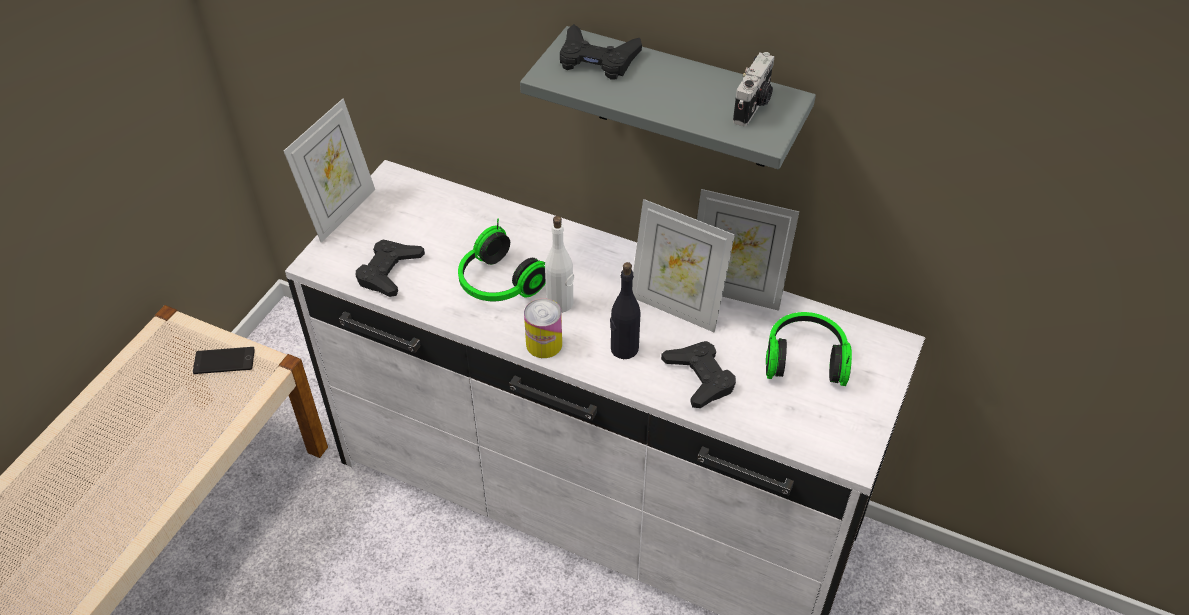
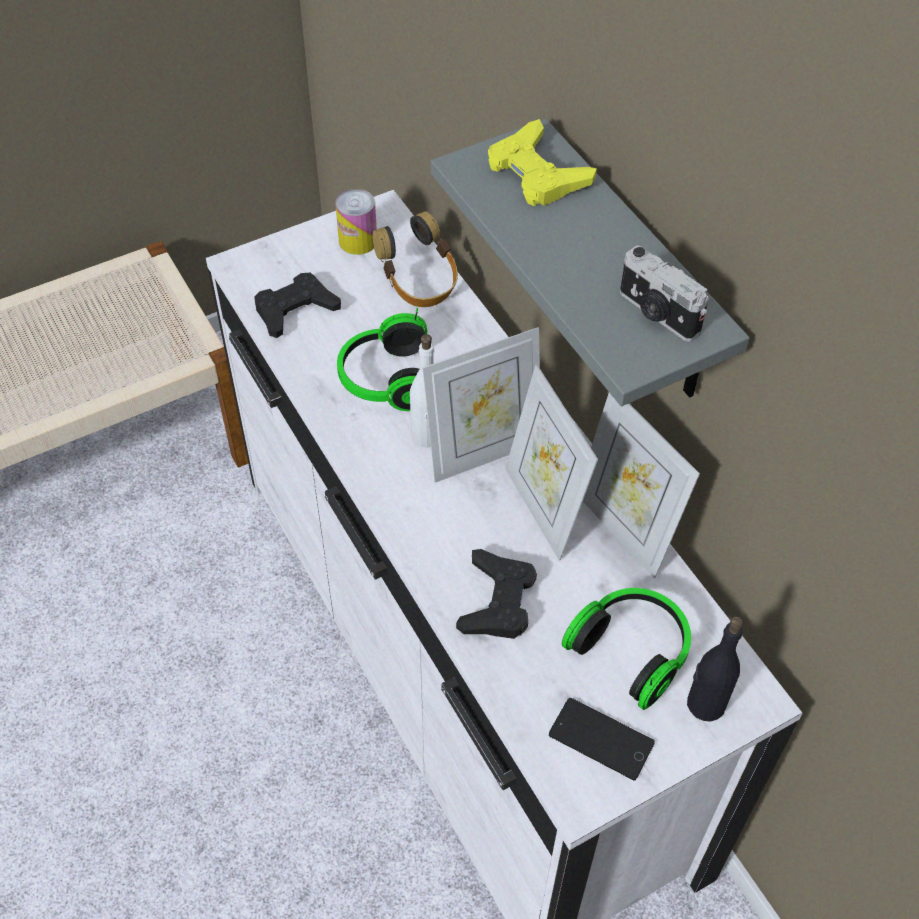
camera: 35 degrees right, 5 degrees up
(224, 361) = (166, 323): phone -> phone (601, 739)
(341, 212) = (305, 224): picture frame -> picture frame (483, 453)
(461, 211) = (419, 282): none -> headphones
(544, 344) = (373, 469): can -> can (358, 241)
(597, 59) = (536, 173): black game controller -> yellow game controller
(624, 349) = (447, 522): black bottle -> black bottle (705, 704)
(753, 106) = (657, 314): camera -> camera turned 75 degrees clockwise

